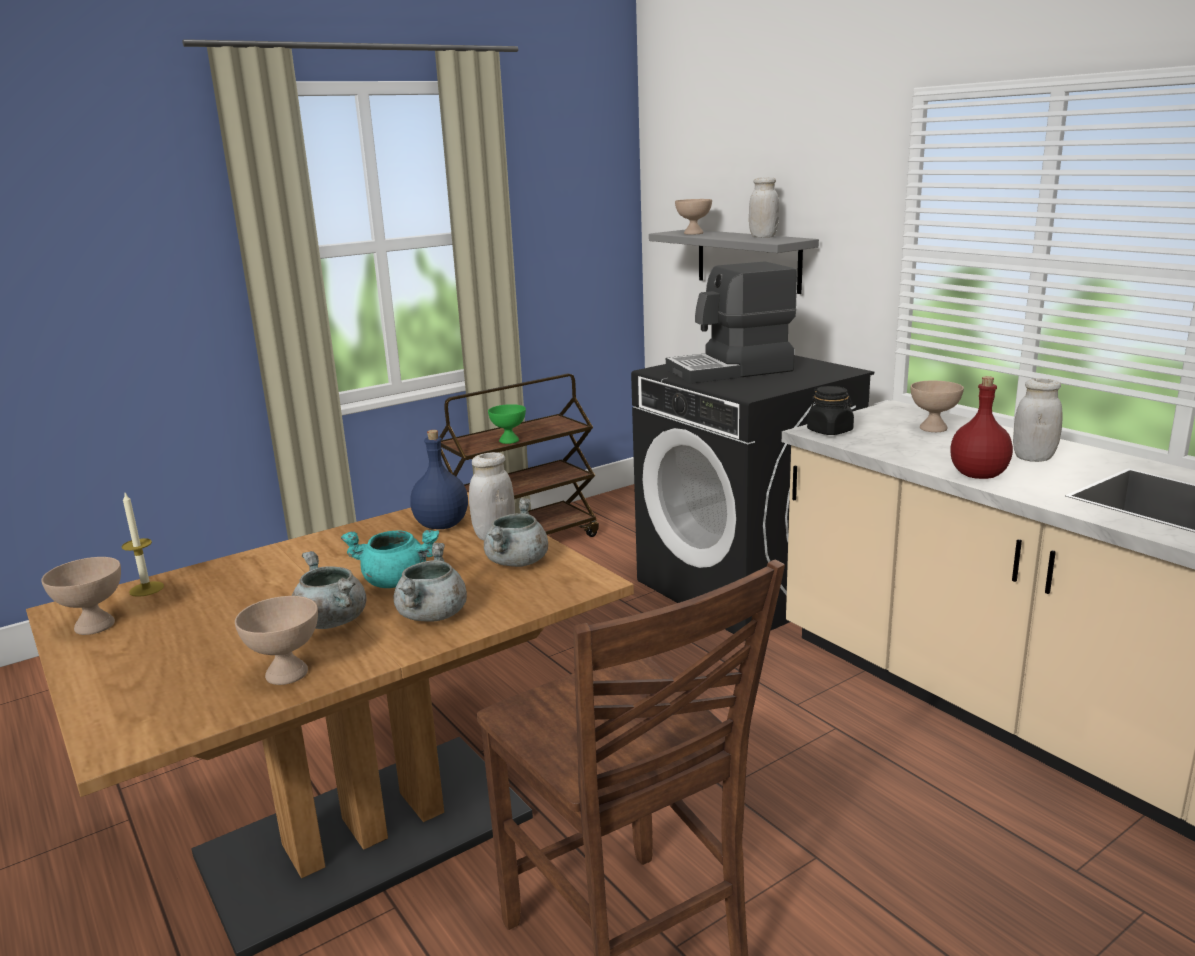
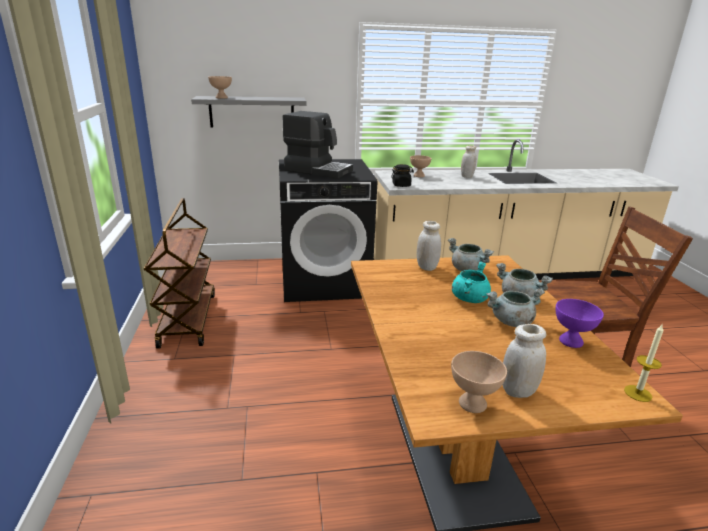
camera: 65 degrees left, 5 degrees up
(146, 589) = (418, 378): candle -> candle (638, 393)
(287, 673) = (570, 341): beige bowl -> purple bowl
(442, 525) = (399, 275): blue bottle -> none
(508, 440) = (189, 250): green bowl -> none
(731, 370) = (318, 170): coffee machine -> coffee machine turned 75 degrees counterclockwise
(763, 237) = (274, 97): white jar -> white jar (518, 391)
(977, 475) = (476, 185): red bottle -> none

